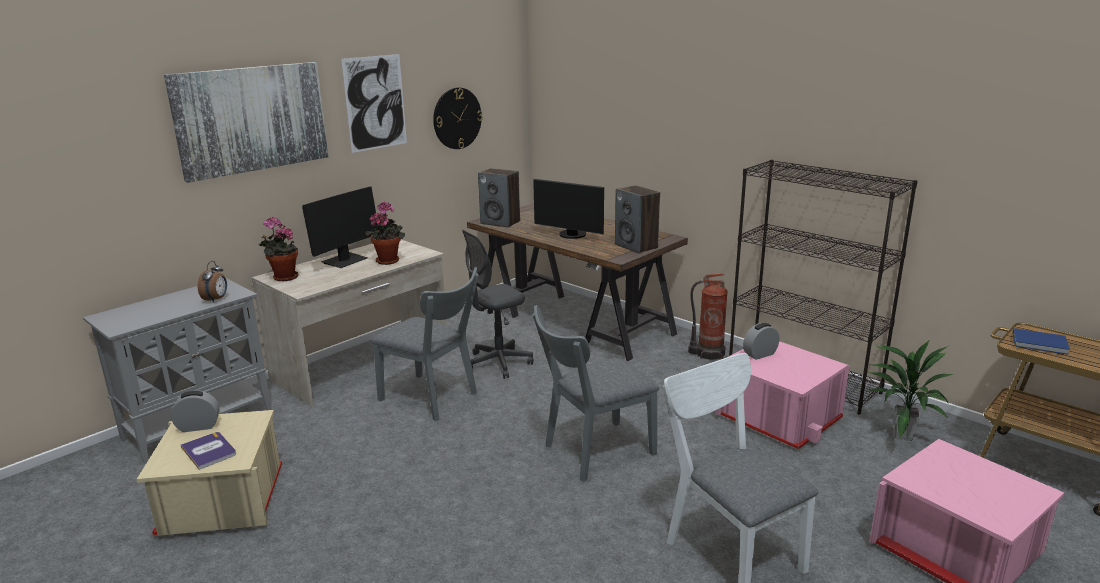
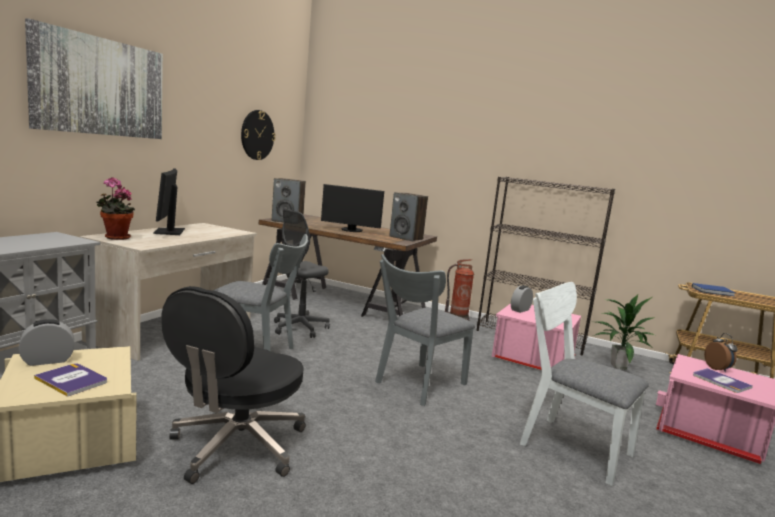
camera: 20 degrees left, 10 degrees down
(216, 299) = (57, 243): alarm clock -> alarm clock (718, 369)
(345, 261) = (169, 232): monitor -> monitor turned 150 degrees clockwise
(361, 517) = (236, 447): none -> black office chair
(375, 103) = (201, 104): picture -> none
(388, 260) = (211, 233): potted plant -> none
(957, 490) = (721, 381): none -> book

